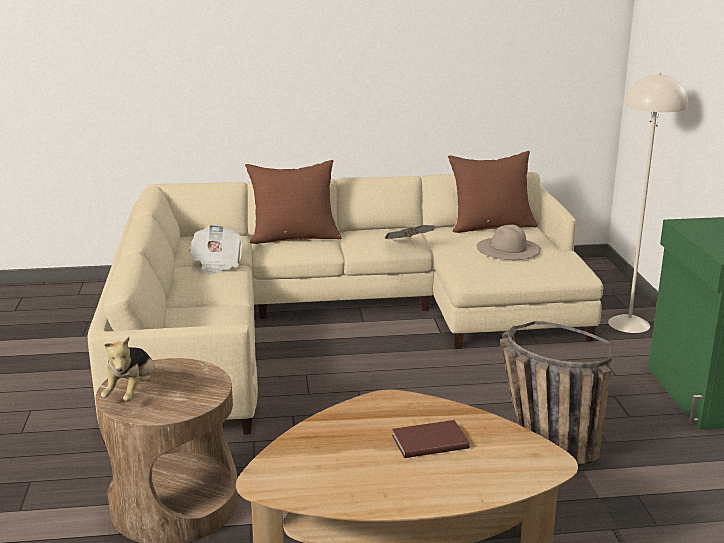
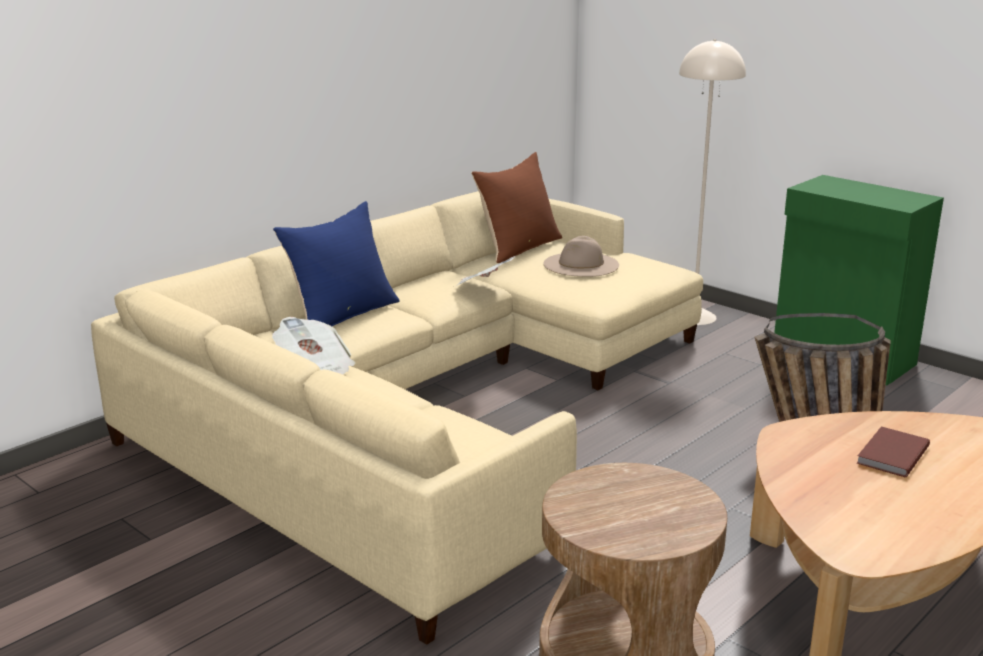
camera: 40 degrees left, 0 degrees up
(132, 392) = (611, 525): plush toy -> none
(294, 237) = (342, 315): brown pillow -> blue pillow

